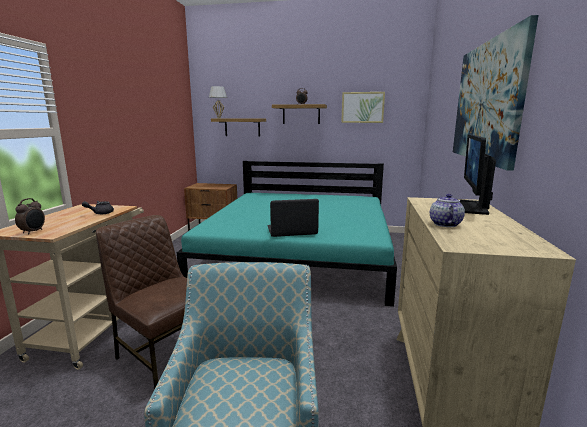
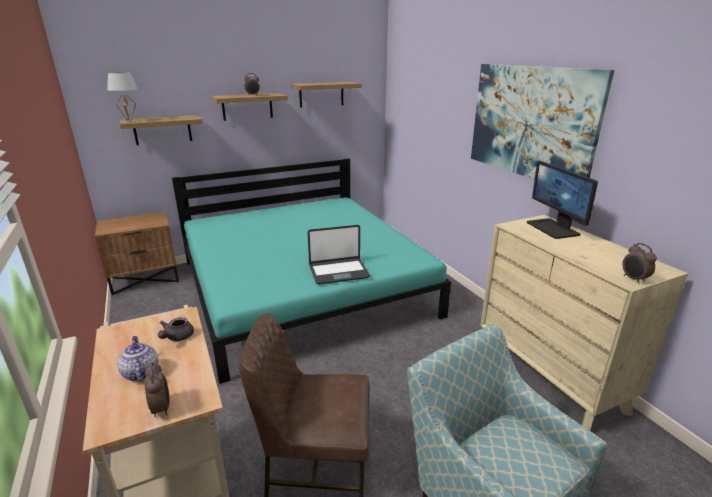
camera: 35 degrees left, 10 degrees up
(292, 231) = (338, 272): laptop -> laptop turned 150 degrees counterclockwise
(362, 107) = (321, 94): picture -> shelf
(444, 224) = (580, 257): teapot -> teapot (140, 372)
(470, 246) = (633, 279): none -> alarm clock

